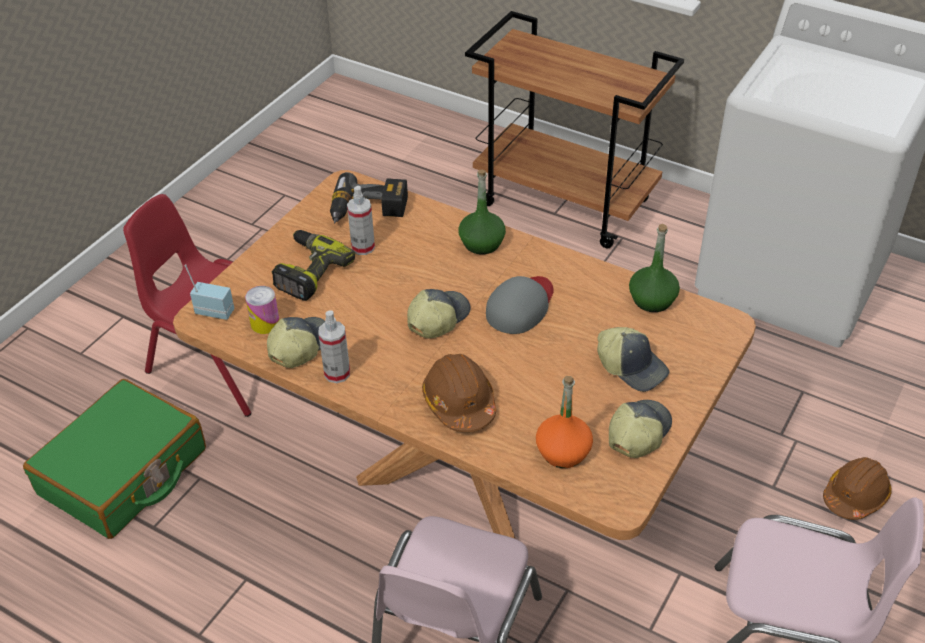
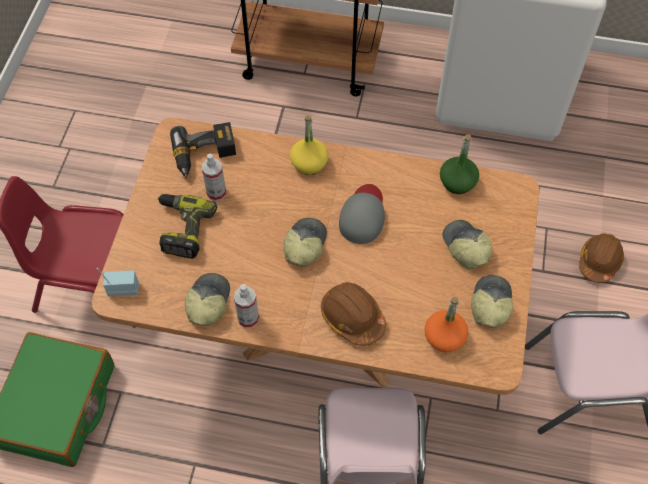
camera: 20 degrees left, 15 degrees up
(265, 323) = (170, 289): can -> none
(481, 243) = (309, 163): green bottle -> yellow bottle
(632, 367) = (465, 247): cap -> cap turned 135 degrees counterclockwise

